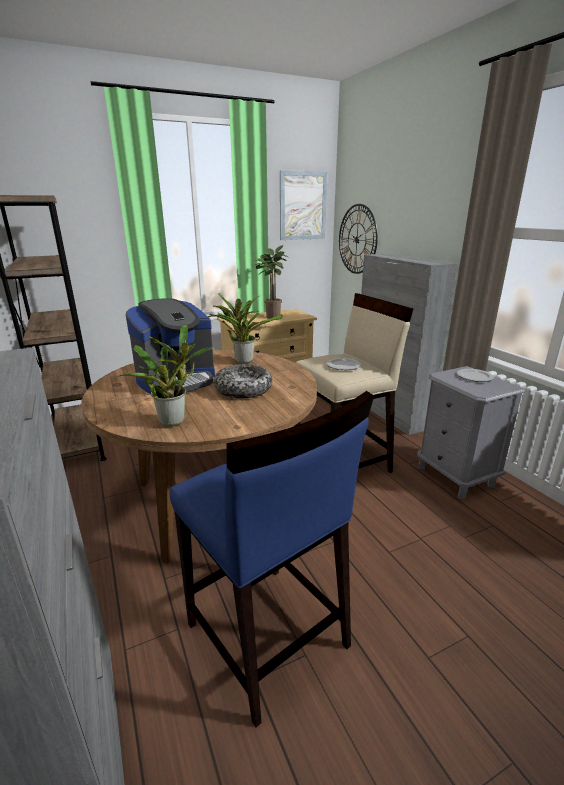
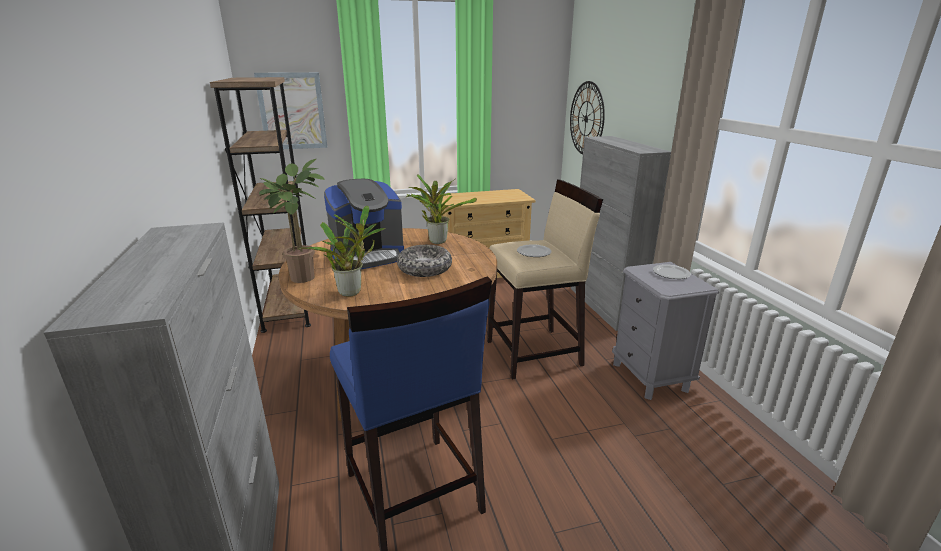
camera: 10 degrees right, 0 degrees up
(272, 317) = (489, 196): potted plant -> potted plant (302, 276)
(303, 206) = (532, 81): picture -> picture (292, 111)

